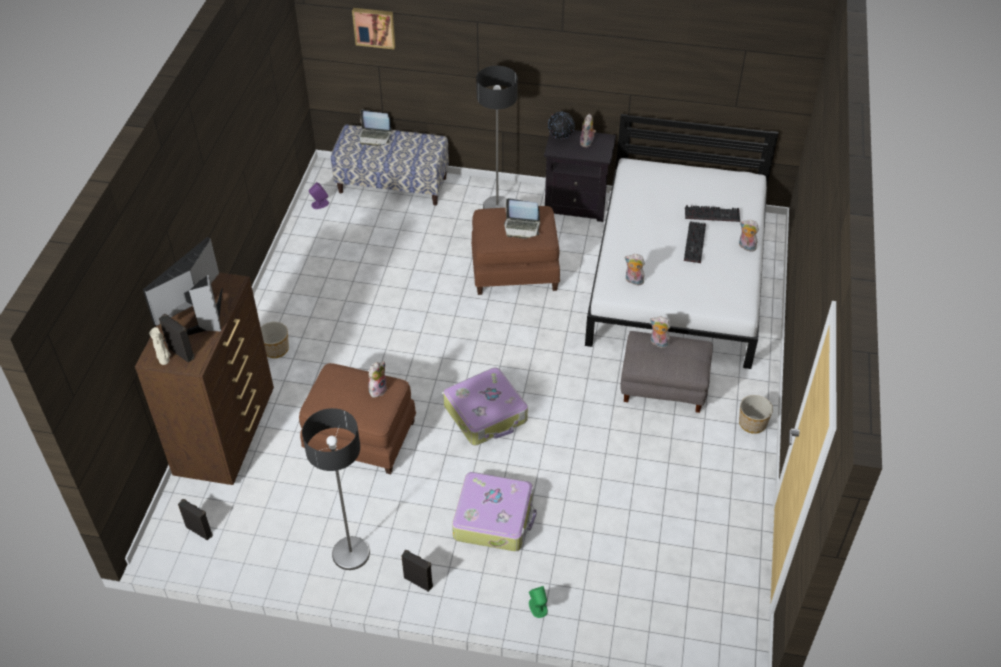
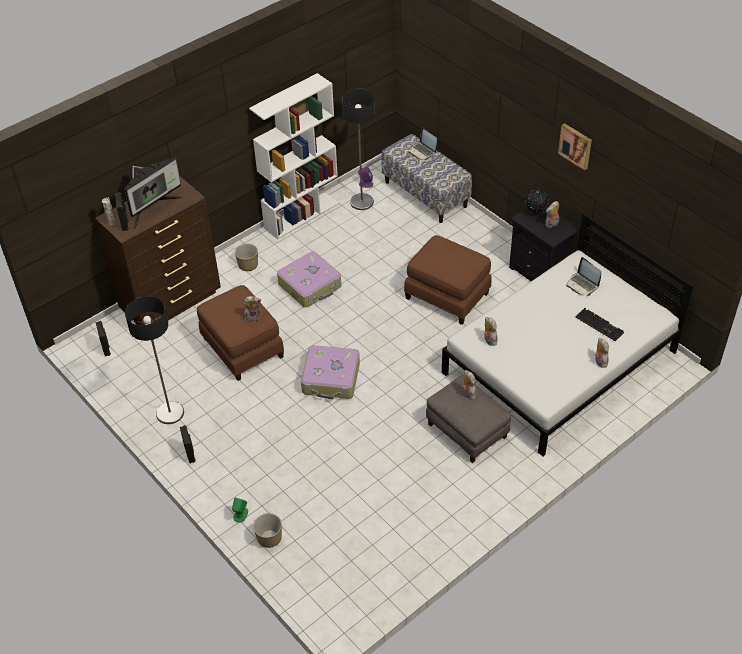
camera: 40 degrees right, 0 degrees up
(200, 320) = (153, 209): monitor -> monitor turned 150 degrees clockwise
(283, 268) = (302, 215): none -> white bookcase
(374, 27) = (438, 67): picture -> picture (576, 145)
(494, 518) = (270, 445): suitcase -> suitcase (310, 285)
(497, 207) = (481, 245): floor lamp -> floor lamp (362, 202)
(522, 227) = (451, 262): laptop -> laptop (582, 284)
(695, 244) = (563, 339): keyboard -> none
(752, 424) = (501, 493): planter -> planter (269, 538)

